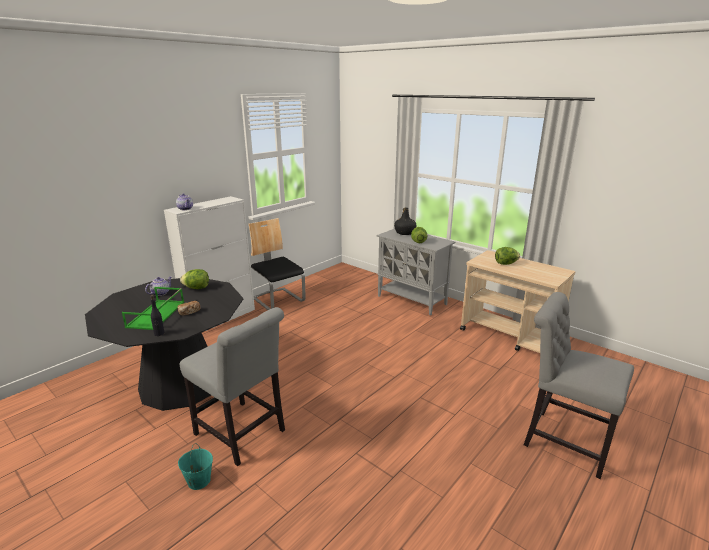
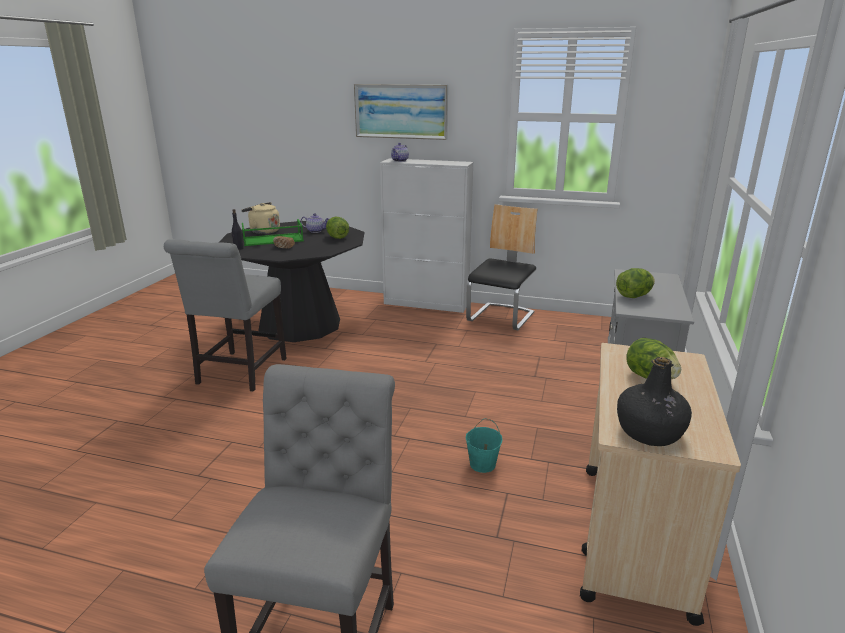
camera: 65 degrees right, 0 degrees up
(117, 315) = (263, 231): none -> beige kettle
(166, 166) = (401, 111): none -> picture
(198, 481) = (174, 374): turquoise bucket -> turquoise bucket (482, 464)
(405, 233) = (660, 282): black bottle -> black bottle (650, 433)

